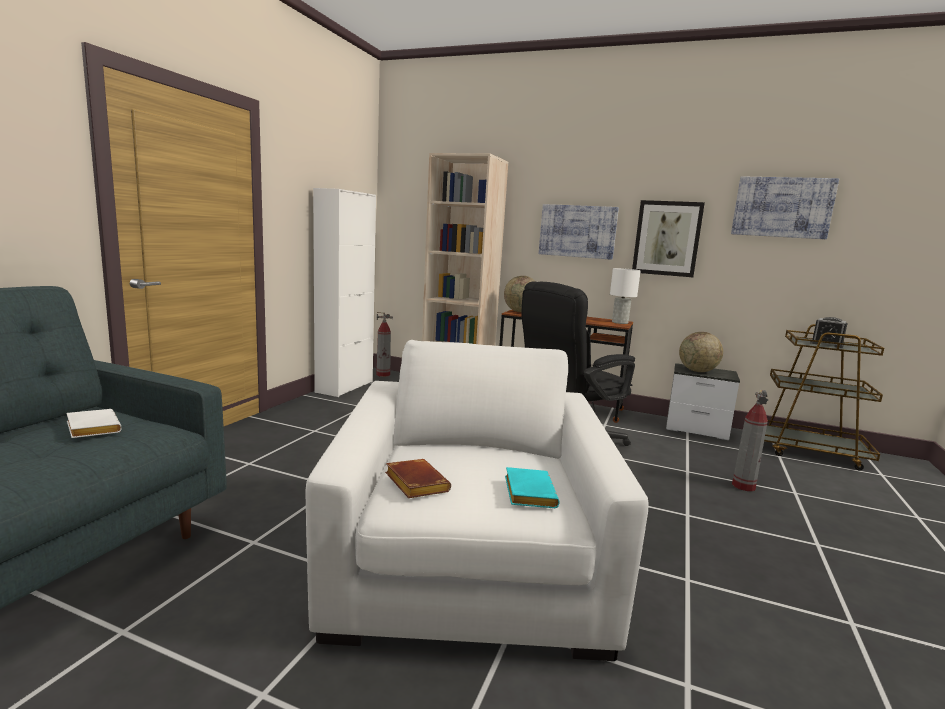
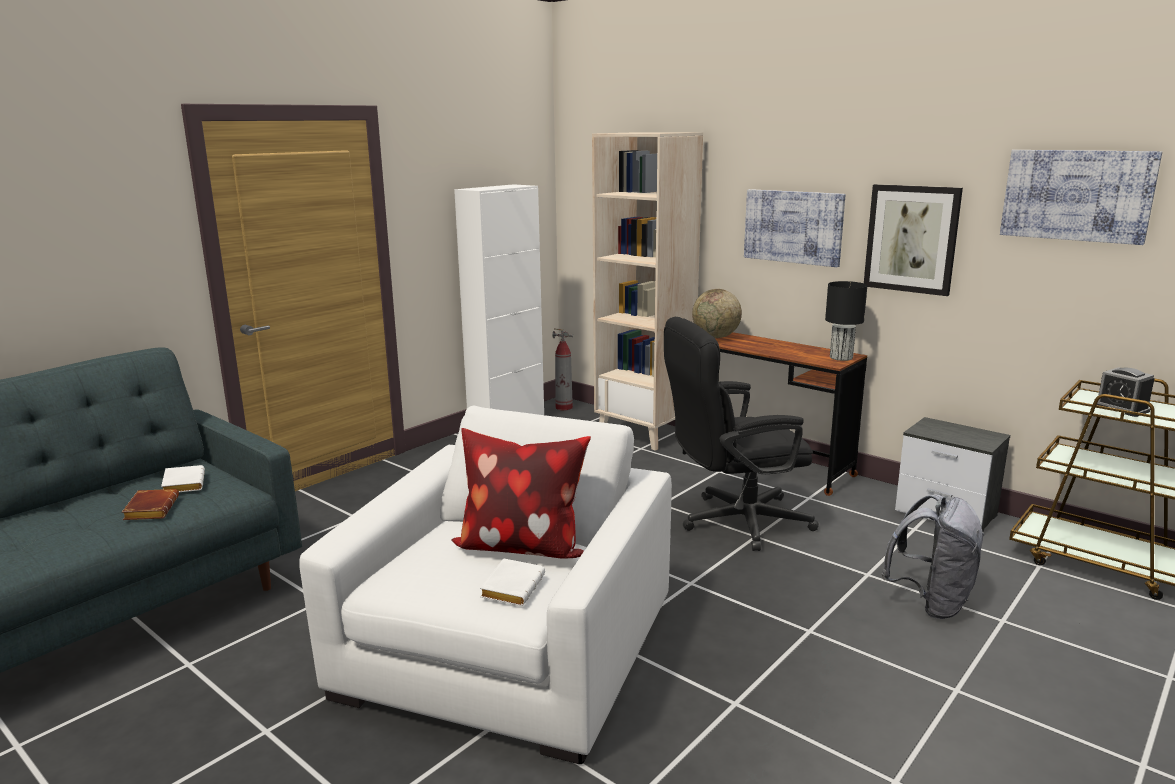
camera: 20 degrees right, 5 degrees up
(414, 483) = (413, 565): brown book -> brown book (150, 509)
(497, 460) = (521, 547): none -> pillow
(527, 492) = (511, 587): turquoise book -> white book
(619, 322) = (840, 358): white table lamp -> black table lamp
(697, 371) = (942, 433): globe -> none
(743, 486) = (931, 603): fire extinguisher -> grey backpack

